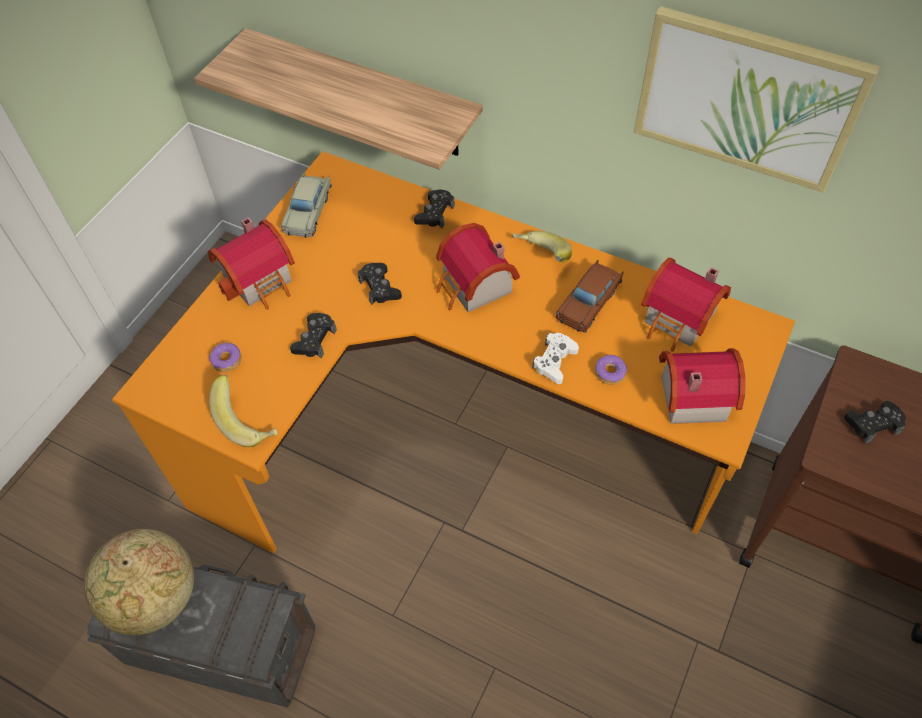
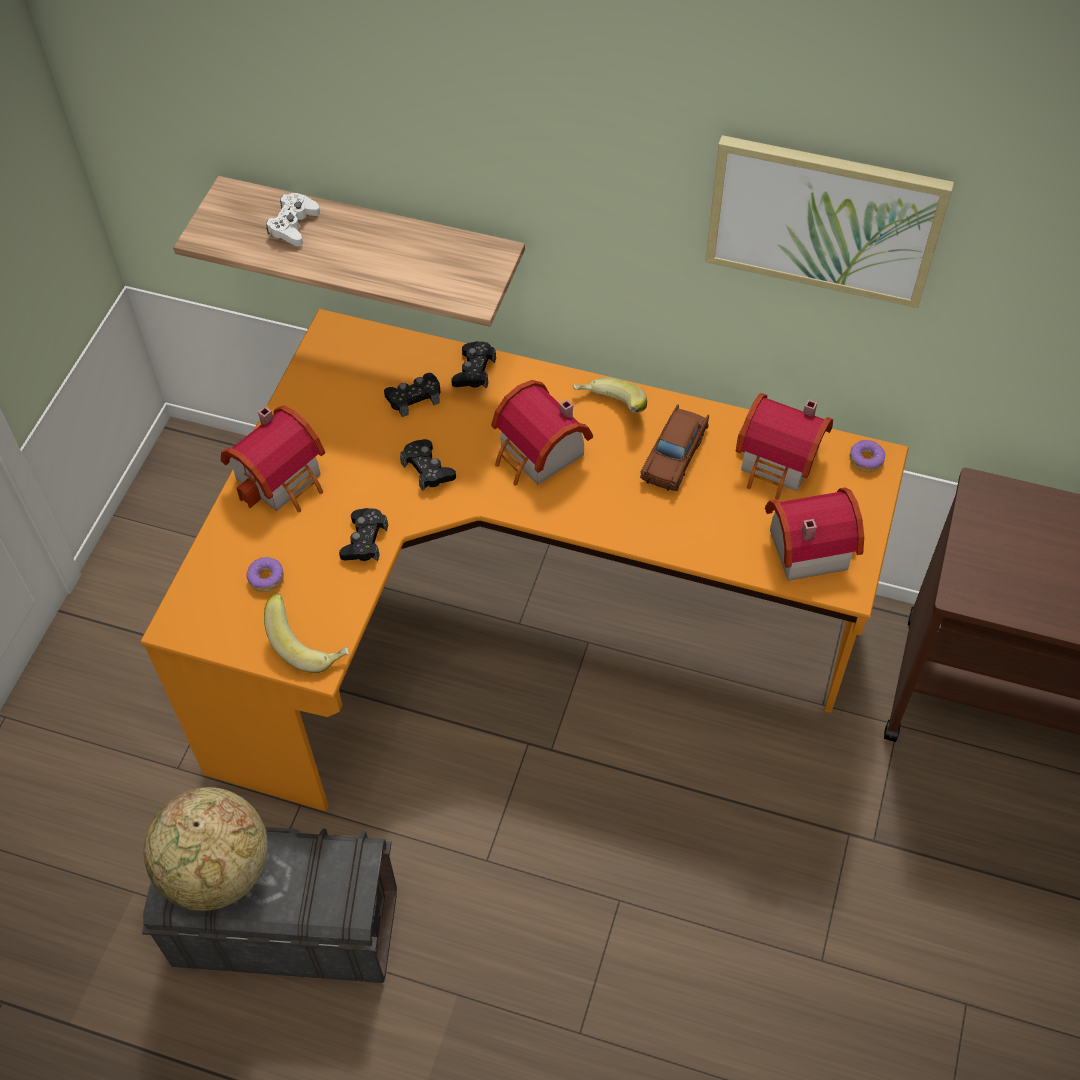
camera: 10 degrees left, 0 degrees up
(308, 211) = (320, 387): beige toy car -> none
(554, 361) = (647, 528): white game controller -> white game controller (293, 225)
(610, 372) = (711, 533): donut -> donut (866, 460)
(873, 424) = (1006, 551): black game controller -> black game controller (414, 398)

